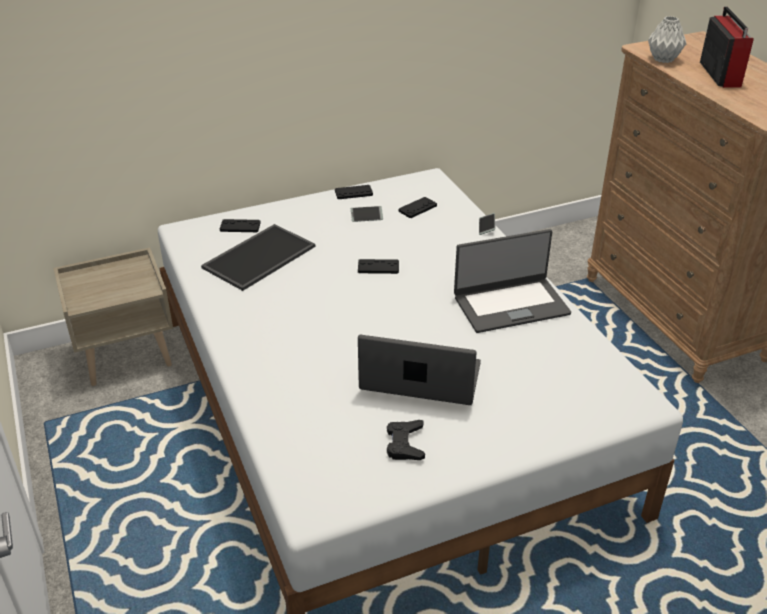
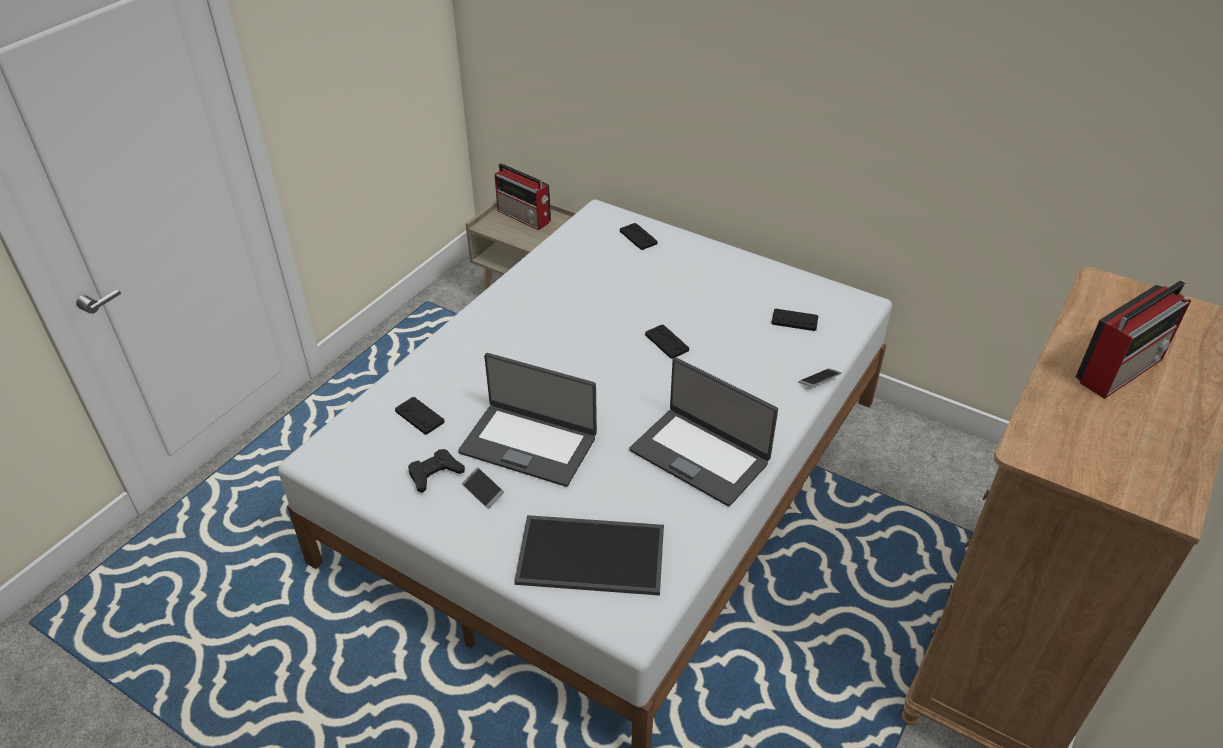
camera: 55 degrees right, 5 degrees up
(100, 279) = (525, 217): none -> radio
(259, 256) = (607, 268): tray -> tray (593, 553)
(353, 193) = (770, 270): black game controller -> black game controller (419, 416)
(366, 217) = (739, 297): phone -> phone (483, 491)
(420, 378) = (529, 443): laptop -> laptop turned 135 degrees clockwise
(663, 60) = (1092, 310): grey vase -> none

